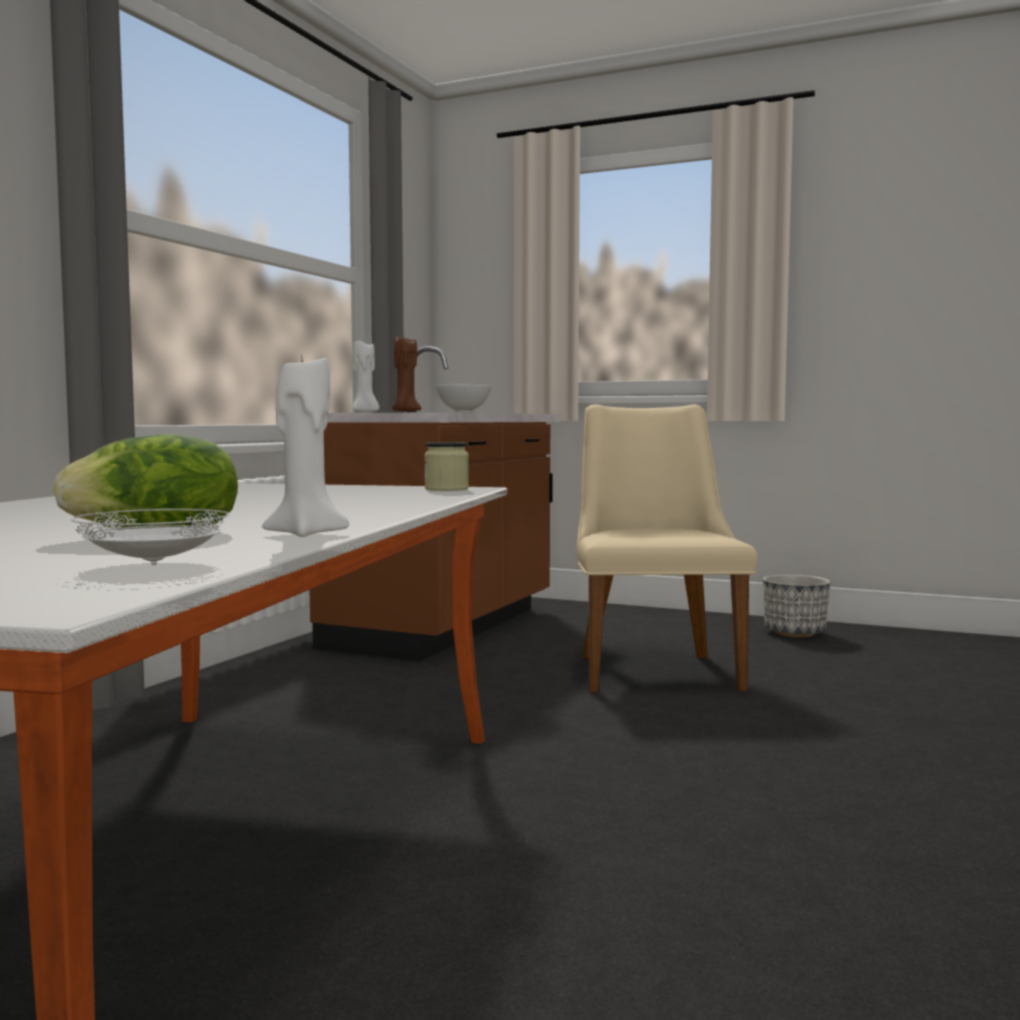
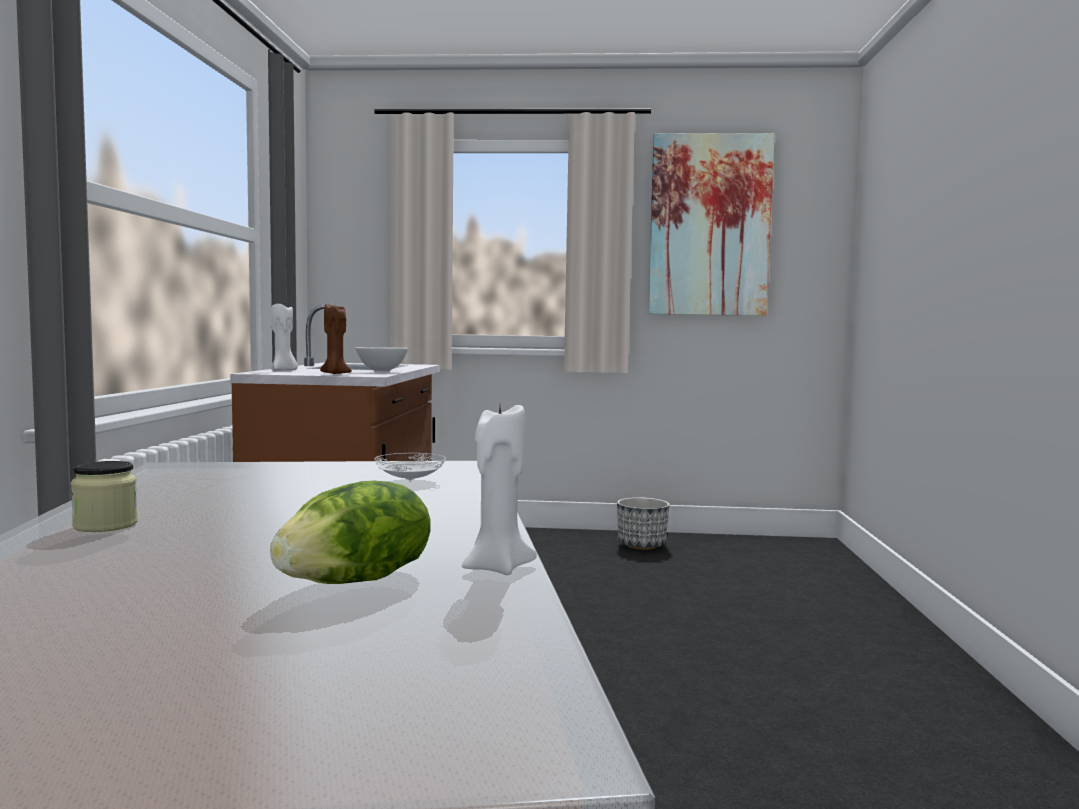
camera: 20 degrees left, 0 degrees up
(154, 565) = (482, 648): white plate -> white plate (410, 481)
(446, 489) = (451, 468): jar -> jar (105, 525)
(653, 668) = (559, 592): beige chair -> none
(897, 231) = (709, 225): none -> picture

